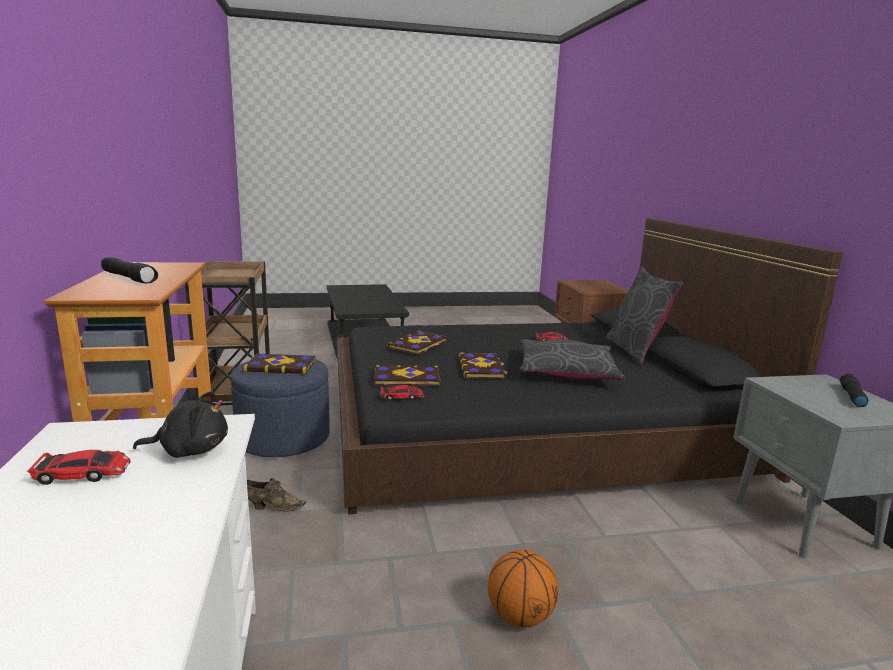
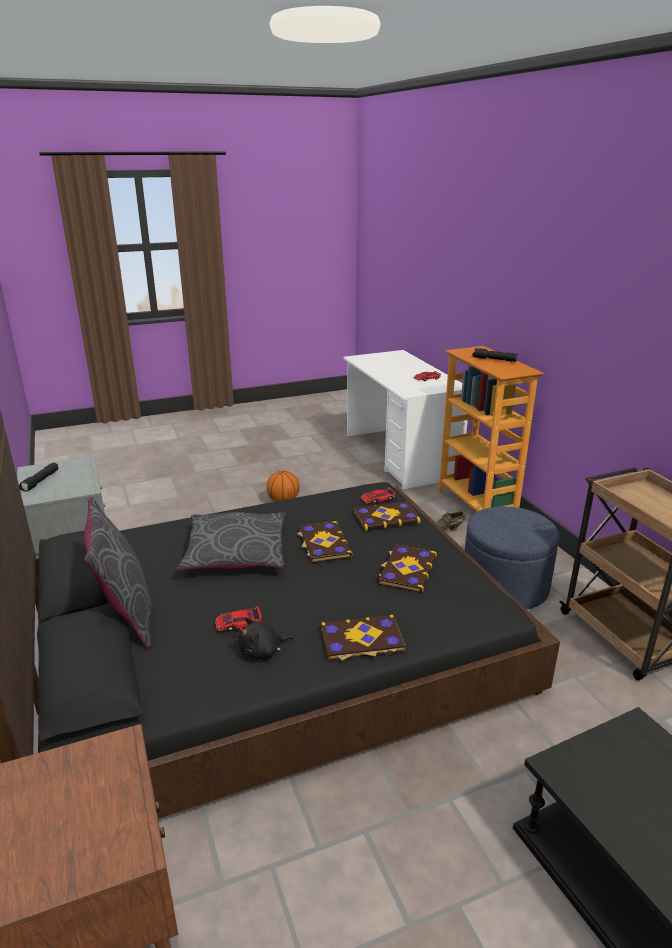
camera: 170 degrees right, 10 degrees up
(190, 450) = (405, 386): black plush toy -> black plush toy (262, 651)
(281, 366) = (512, 524): book -> book (362, 640)

